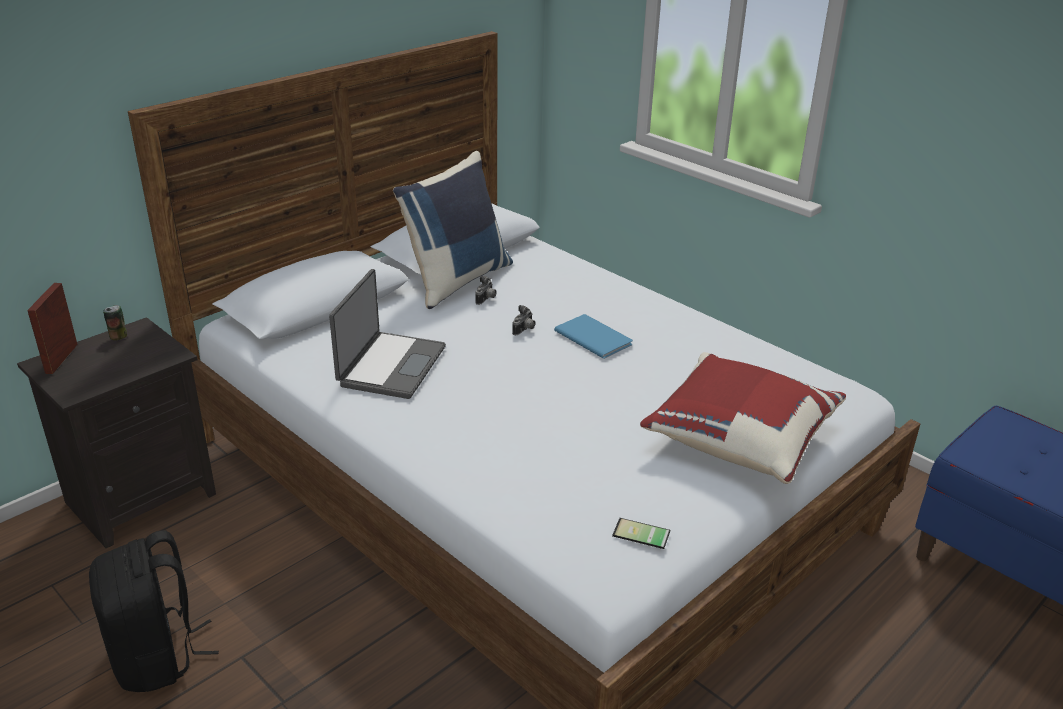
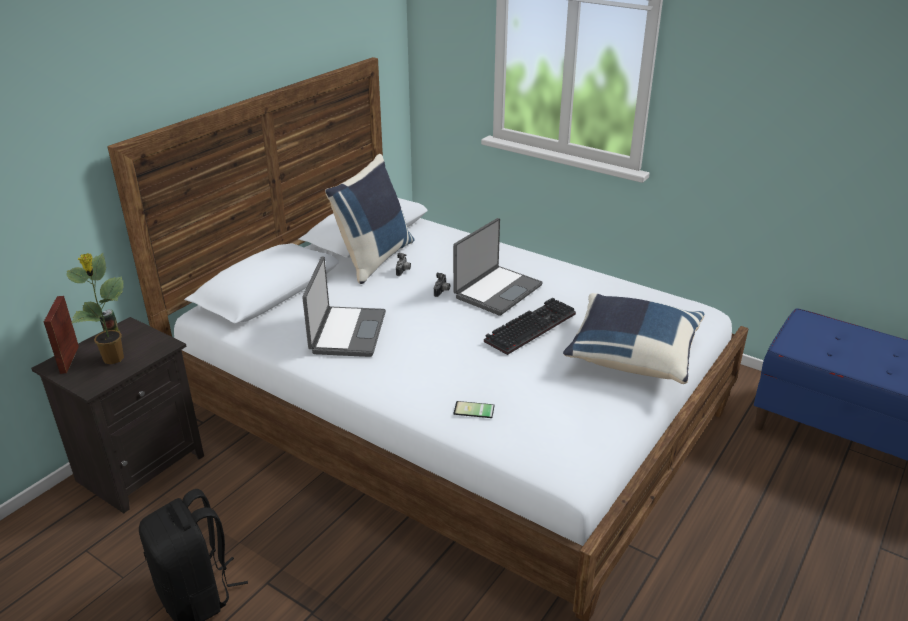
camera: 10 degrees left, 0 degrees up
(109, 364) = (113, 359): none -> potted plant
(593, 336) = (497, 291): blue book -> laptop
(619, 386) = (530, 326): none -> keyboard
(640, 535) = (586, 437): phone -> phone (473, 411)
(739, 439) = (631, 355): red pillow -> blue pillow

